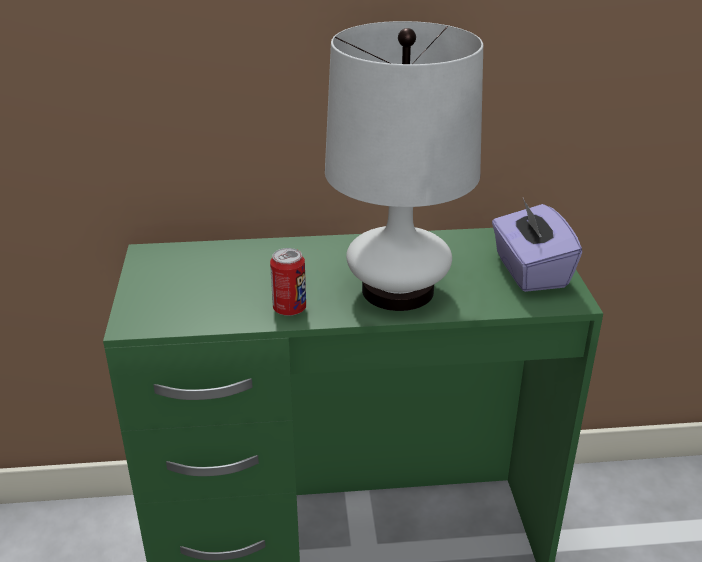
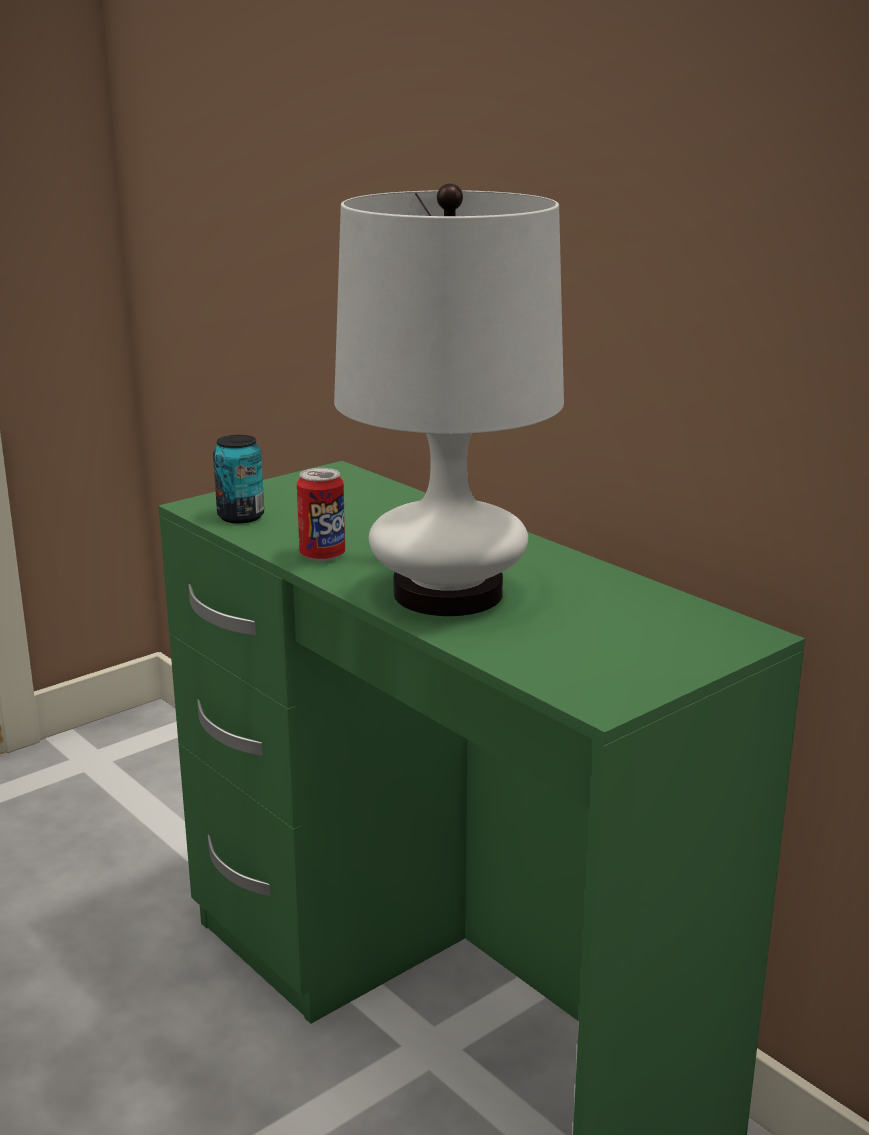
camera: 55 degrees right, 10 degrees down
(179, 315) = (241, 516): none -> can
(529, 271) = (634, 655): purple tissue box -> none

